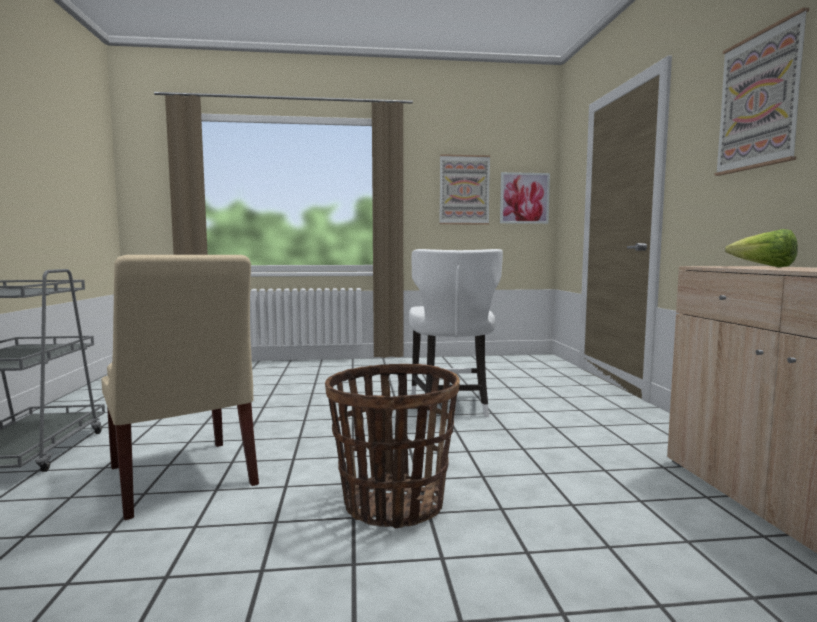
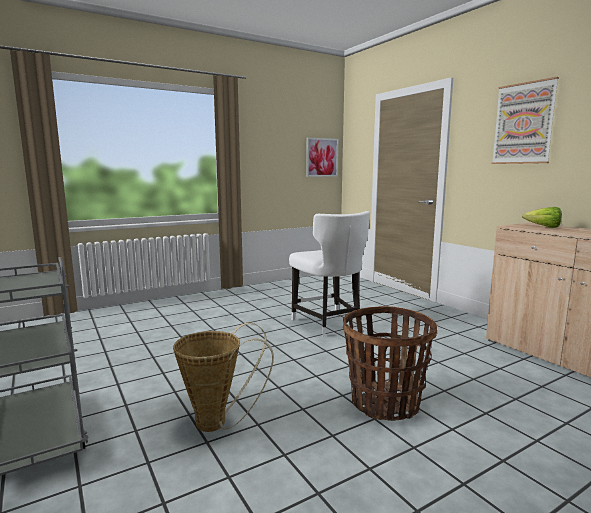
camera: 25 degrees left, 5 degrees up
(181, 479) = (218, 423): beige chair -> basket
(464, 190) = (281, 150): picture -> none

